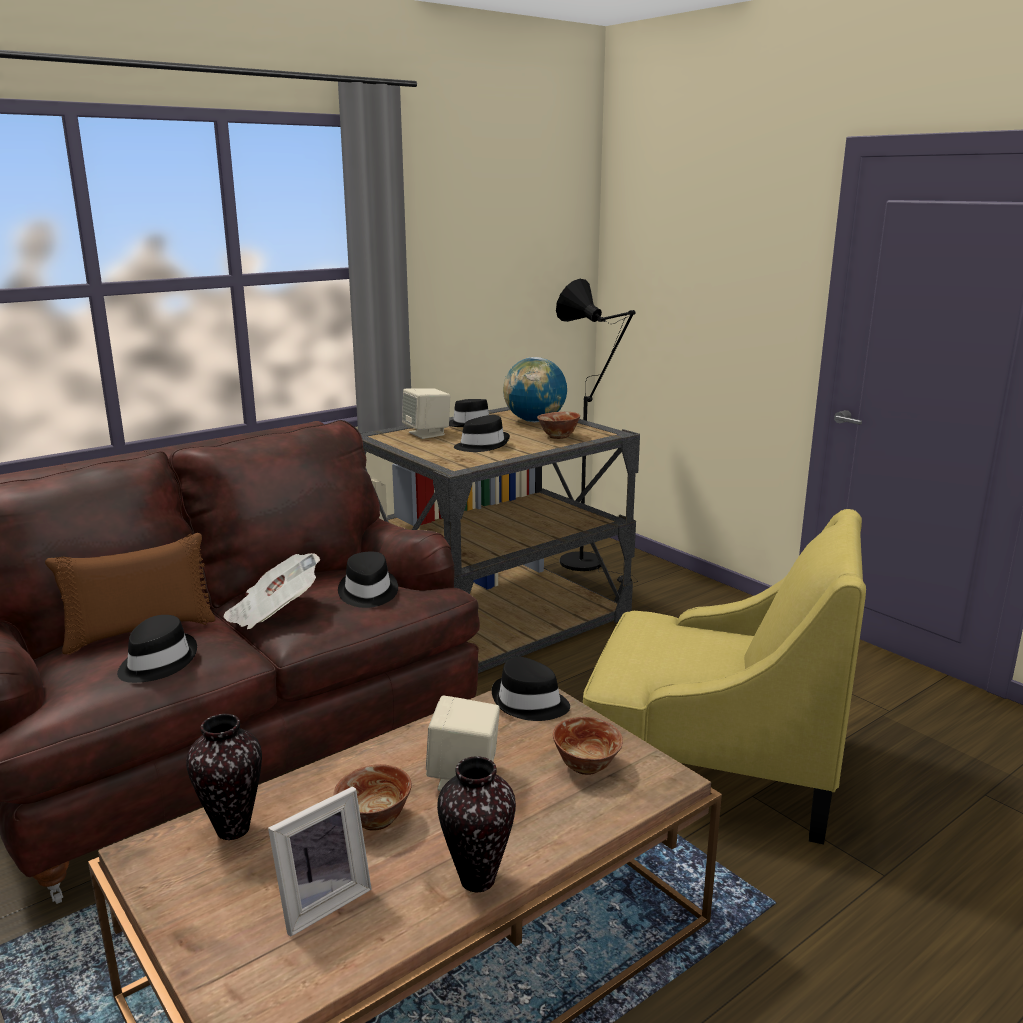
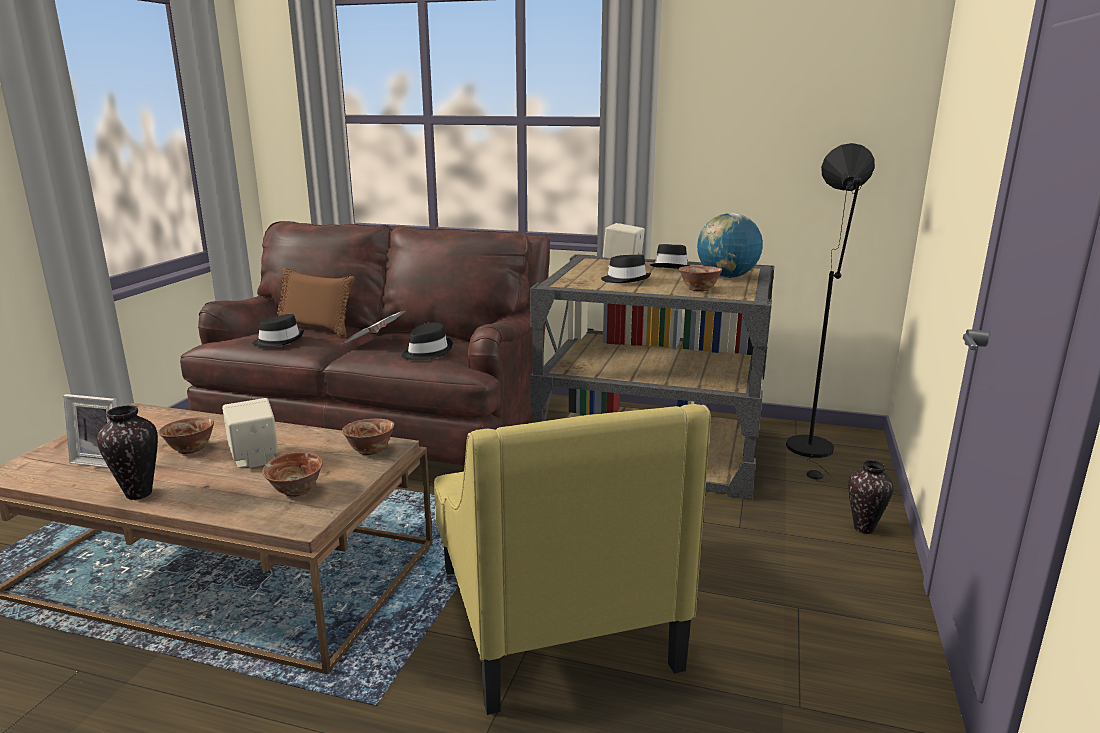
camera: 55 degrees right, 0 degrees up
(234, 829) = (163, 421): vase -> vase (864, 529)
(529, 703) = (370, 450): black hat -> bowl

